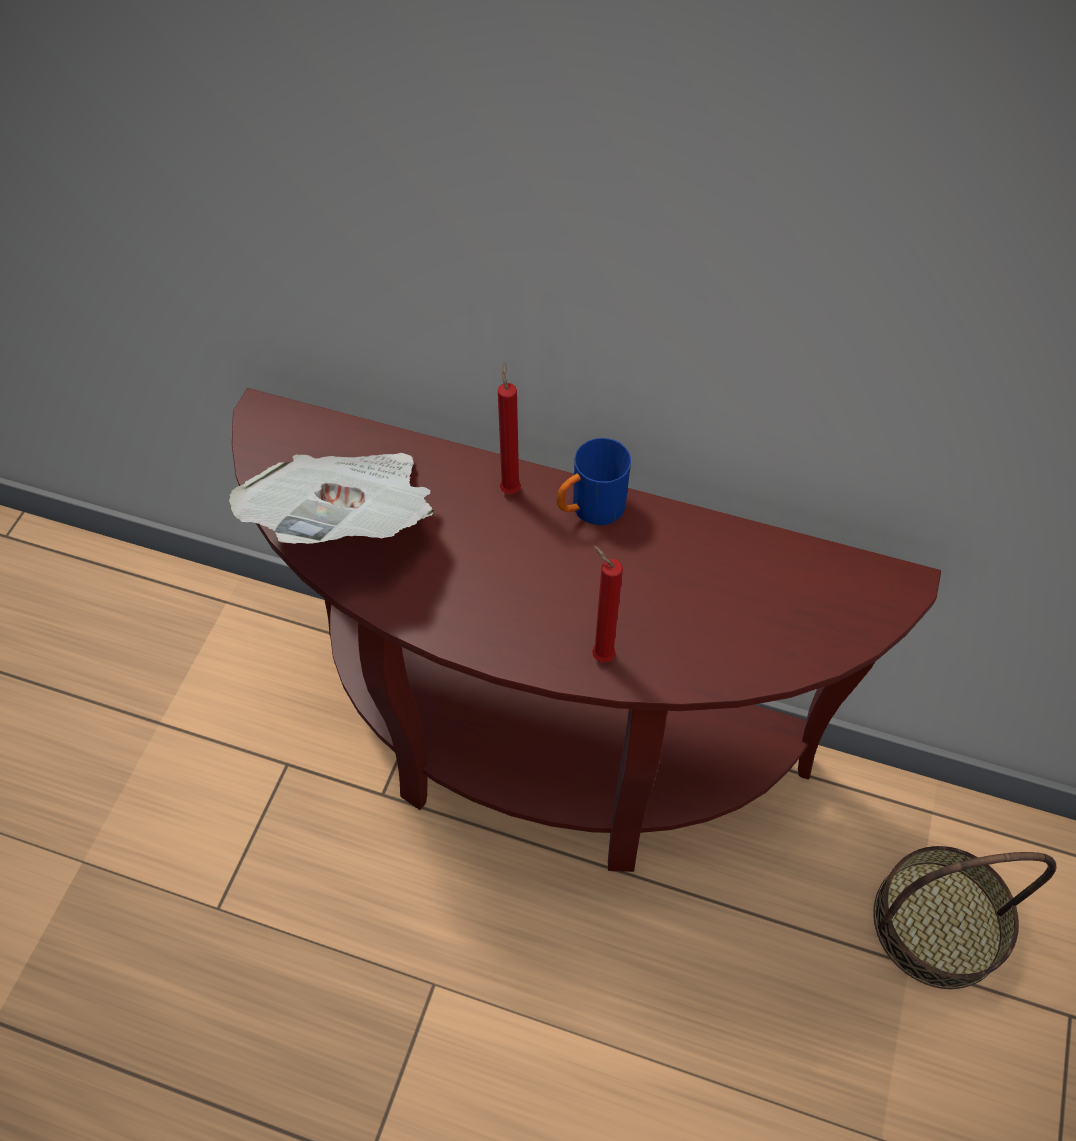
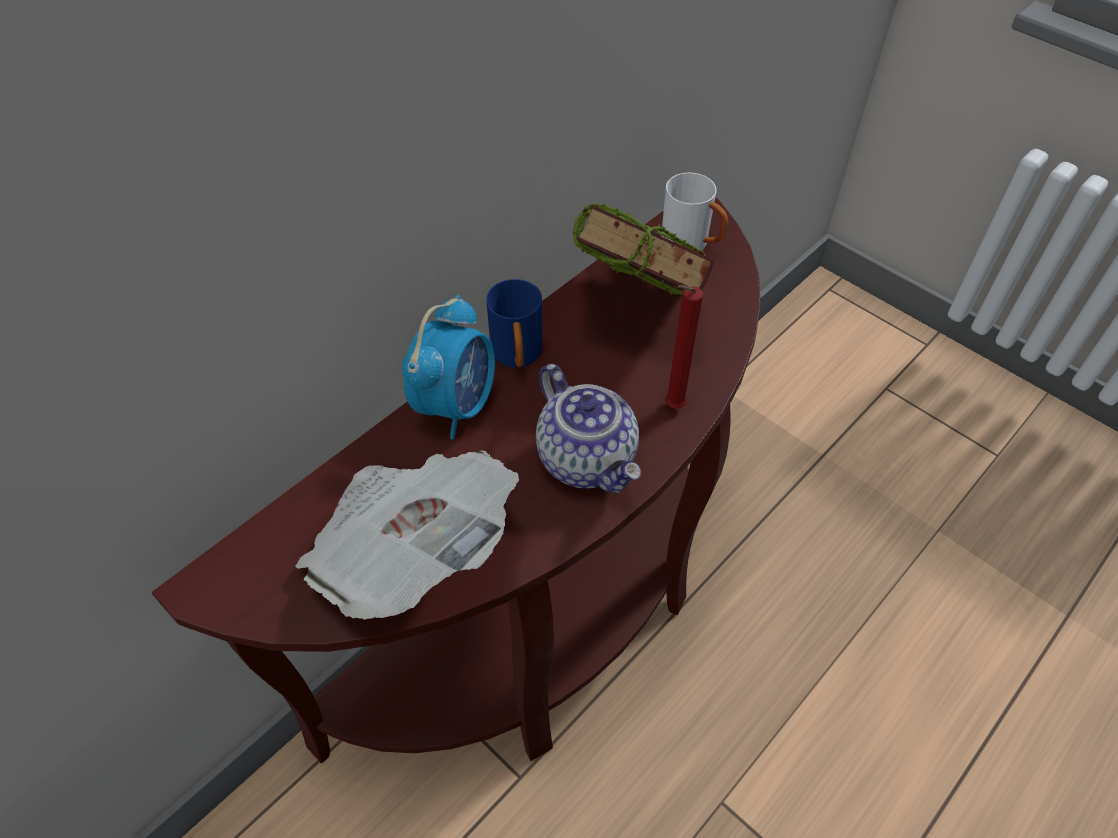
camera: 65 degrees left, 5 degrees down
(502, 609) = (588, 459): none -> teapot
(510, 488) = (456, 404): red candle -> alarm clock
(709, 581) = (636, 311): none -> book
(840, 597) = (692, 244): none -> white mug
(937, 922) = (801, 424): basket -> none

